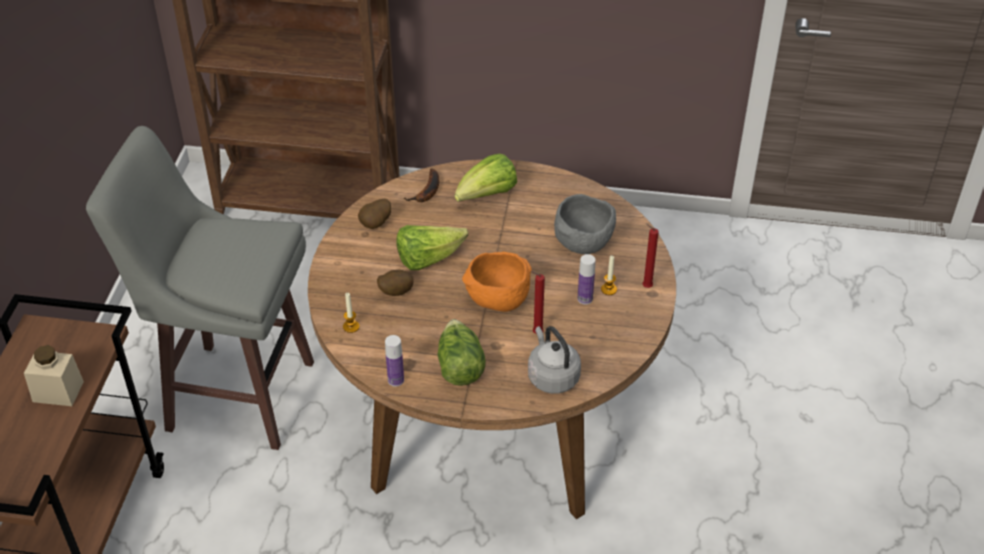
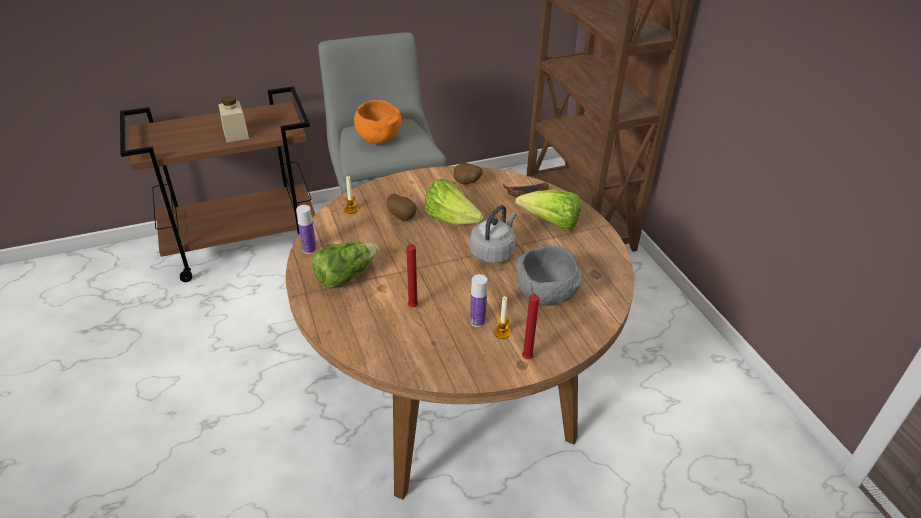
camera: 60 degrees right, 5 degrees down
(497, 301) = (432, 271): orange bowl -> orange bowl (377, 139)
(552, 376) = (366, 333): grey kettle -> grey kettle (493, 252)

